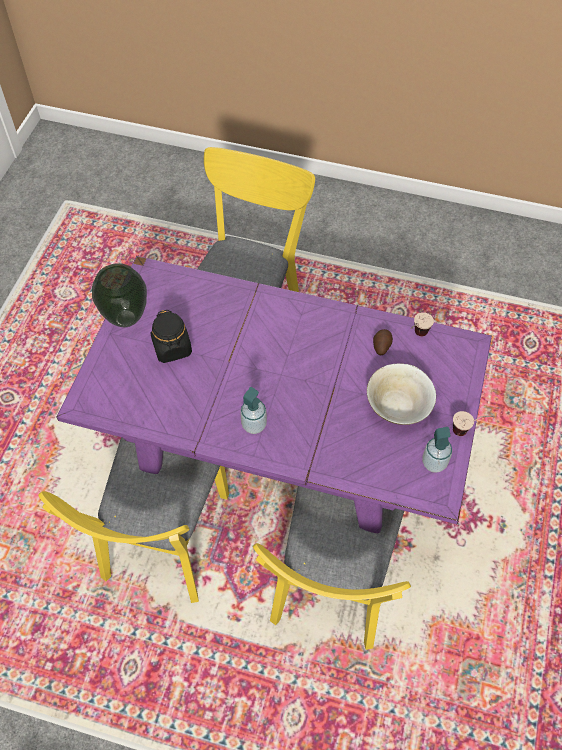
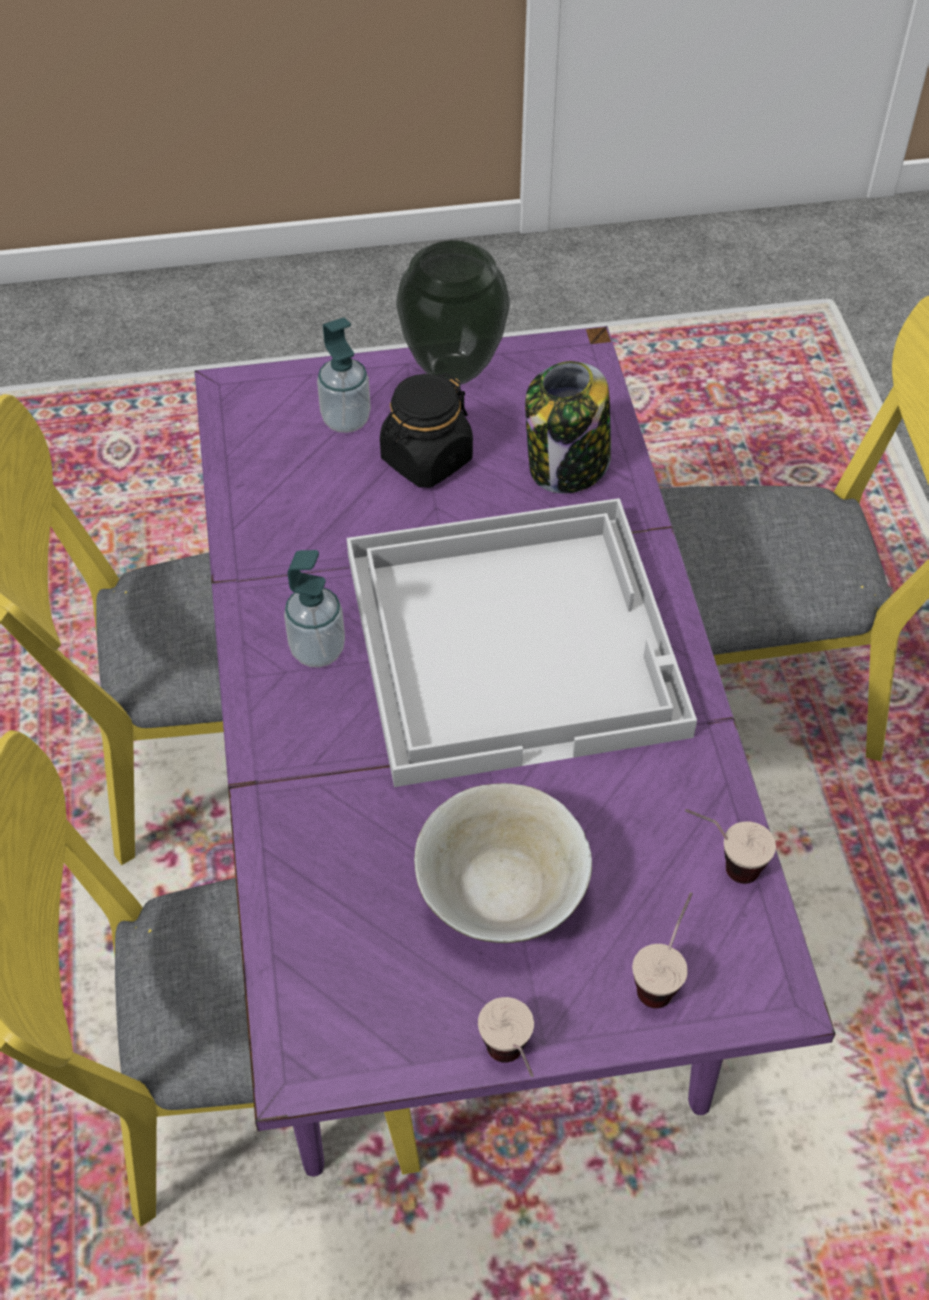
camera: 65 degrees right, 5 degrees down
(207, 302) = (567, 466): none -> jar
(286, 355) = (515, 640): none -> white tray
(381, 346) = (649, 803): potato -> none
(434, 463) = (386, 1018): soap dispenser -> soap dispenser (346, 420)
(451, 372) = (663, 974): none -> cup

